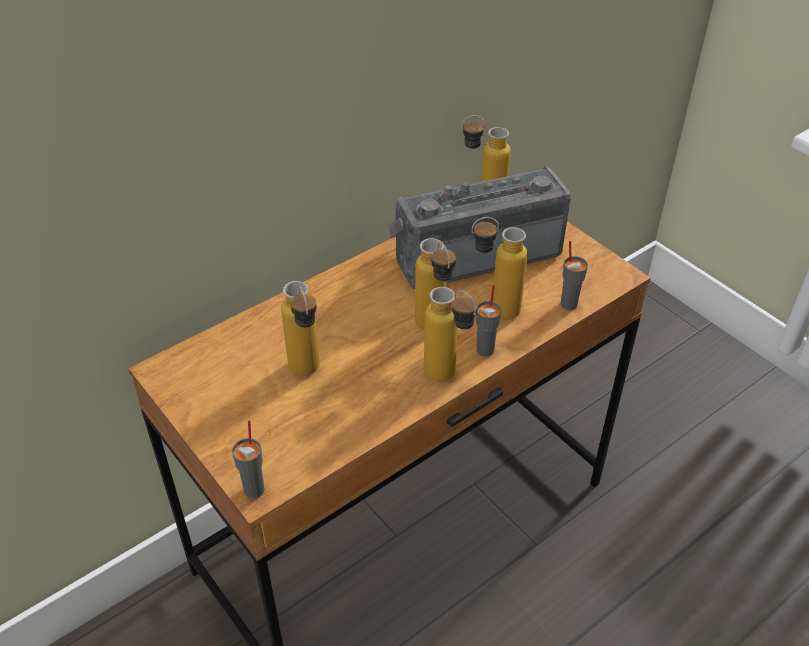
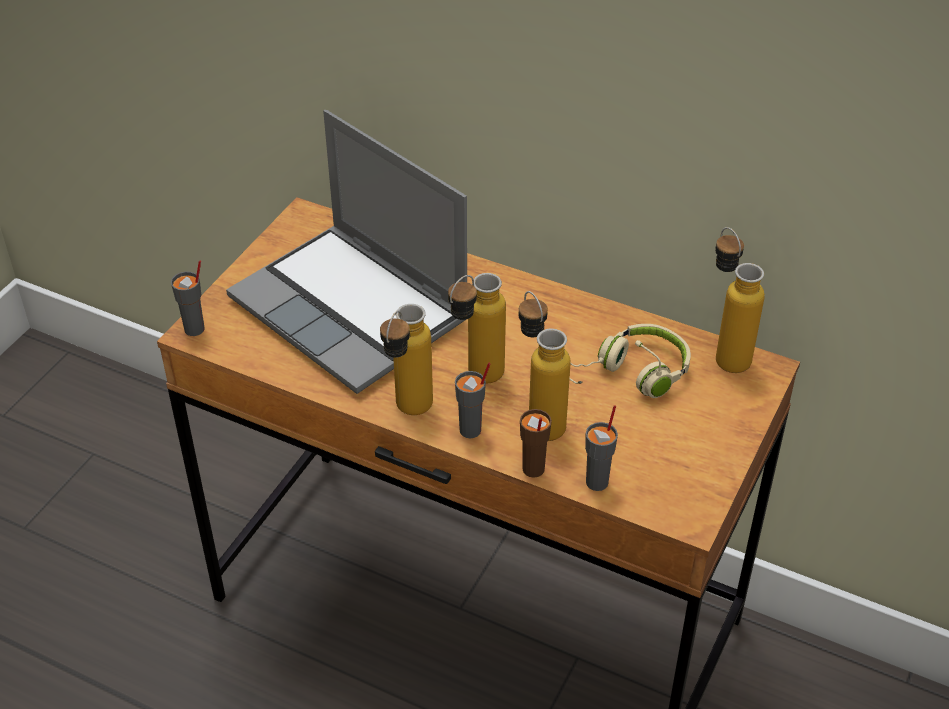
camera: 65 degrees right, 0 degrees up
(307, 375) = (353, 310): bottle -> laptop
(475, 253) = (630, 374): radio -> beige headphones
(541, 331) = (533, 469): none -> brown cup

